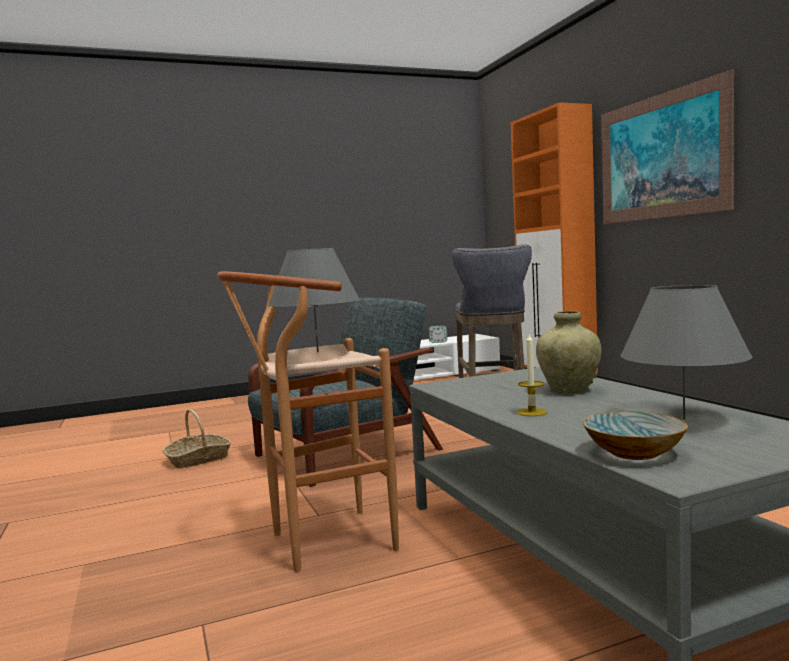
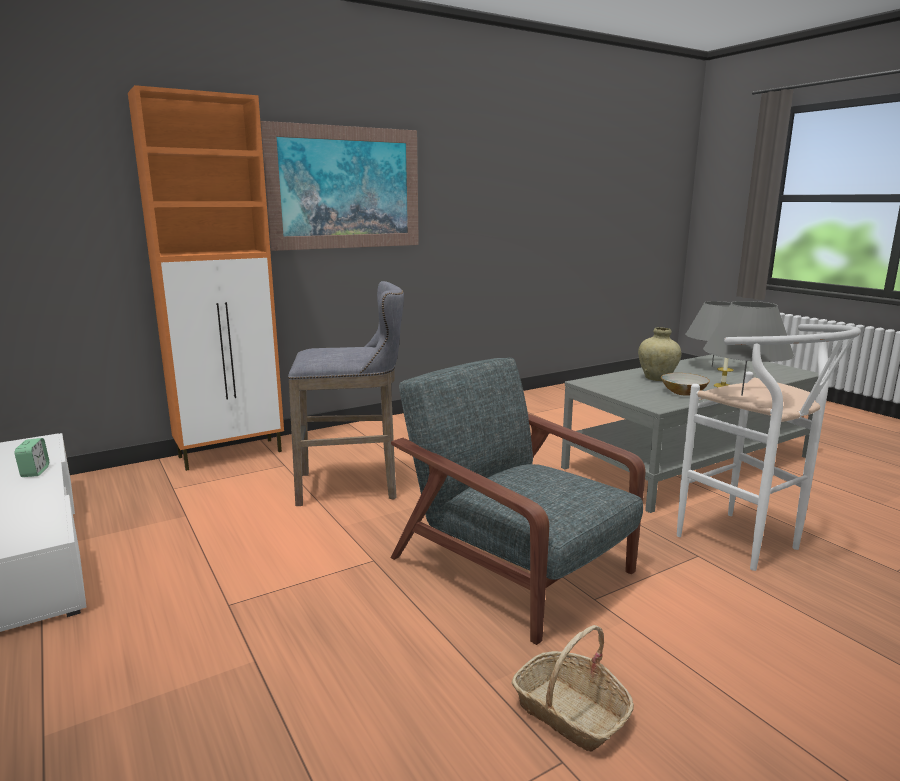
camera: 100 degrees left, 10 degrees up
(320, 543) = (748, 546): brown stool -> white stool
(635, 453) = (779, 375): bowl -> bowl (683, 392)

